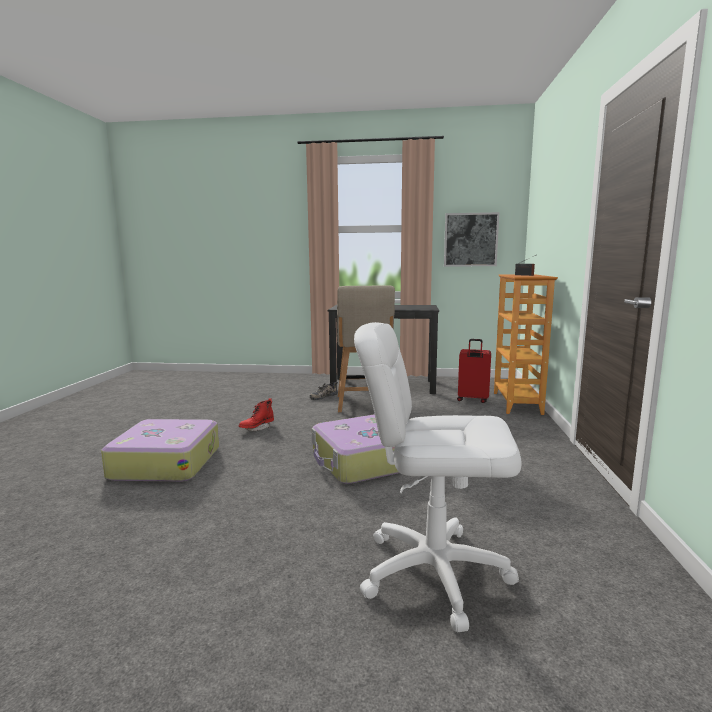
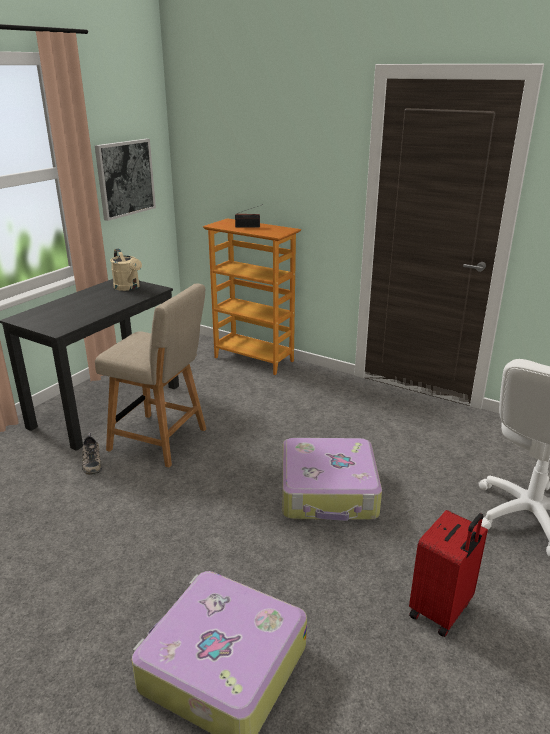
camera: 65 degrees left, 15 degrees up
(257, 428) = (163, 550): red boot -> none
(420, 307) = (128, 287): none -> beige watering can
(472, 400) = (221, 375): red suitcase -> red suitcase (441, 610)

